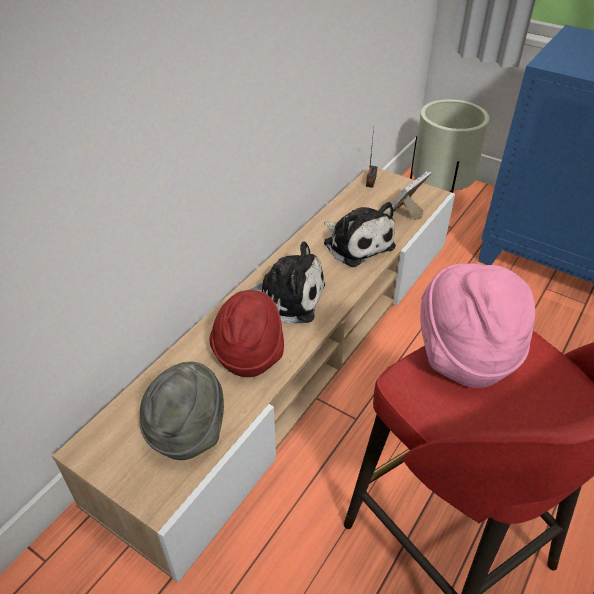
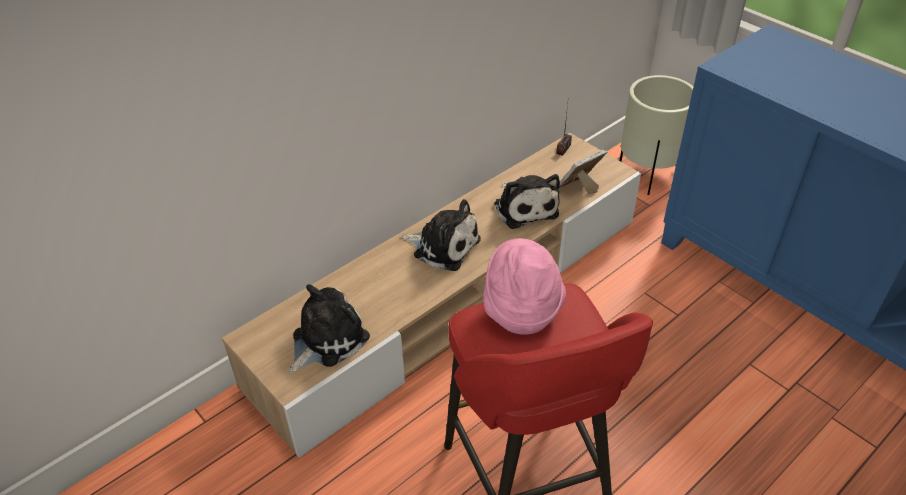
camera: 15 degrees right, 0 degrees up
(187, 431) = (326, 339): grey hat -> plush toy
(249, 354) = (395, 289): red hat -> none

